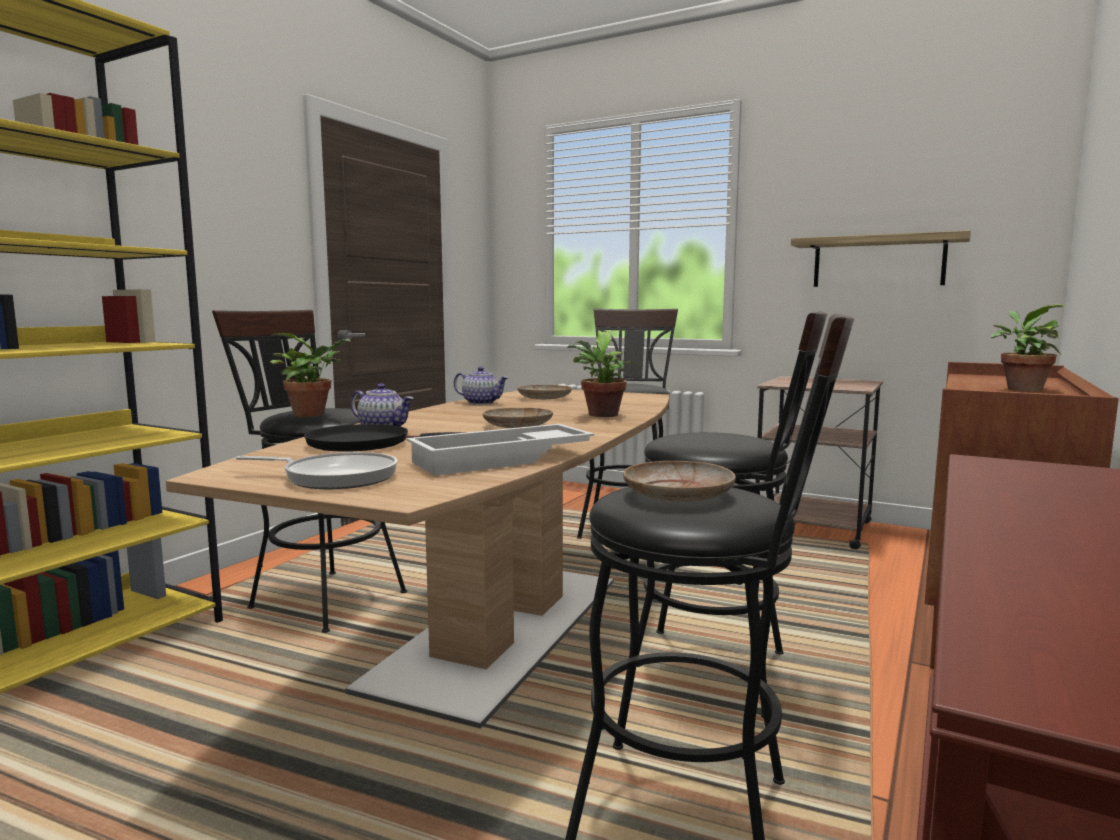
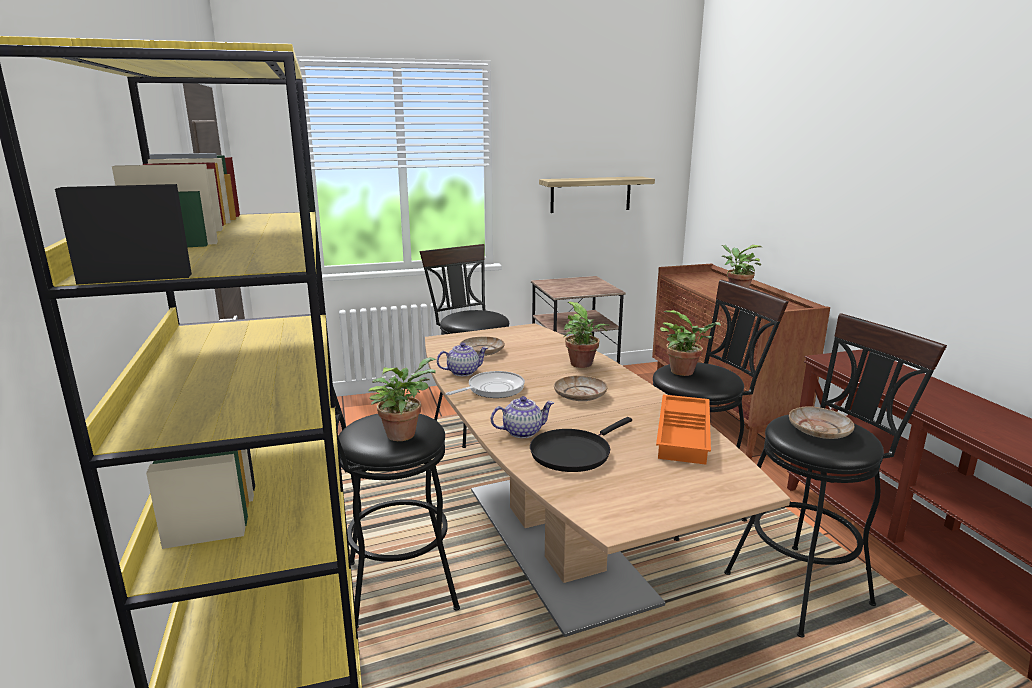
camera: 45 degrees left, 10 degrees up
(335, 477) = (675, 491): frying pan -> frying pan (492, 389)
(501, 460) = (685, 435): white tray -> orange tray
(698, 435) = (685, 372): none -> potted plant

